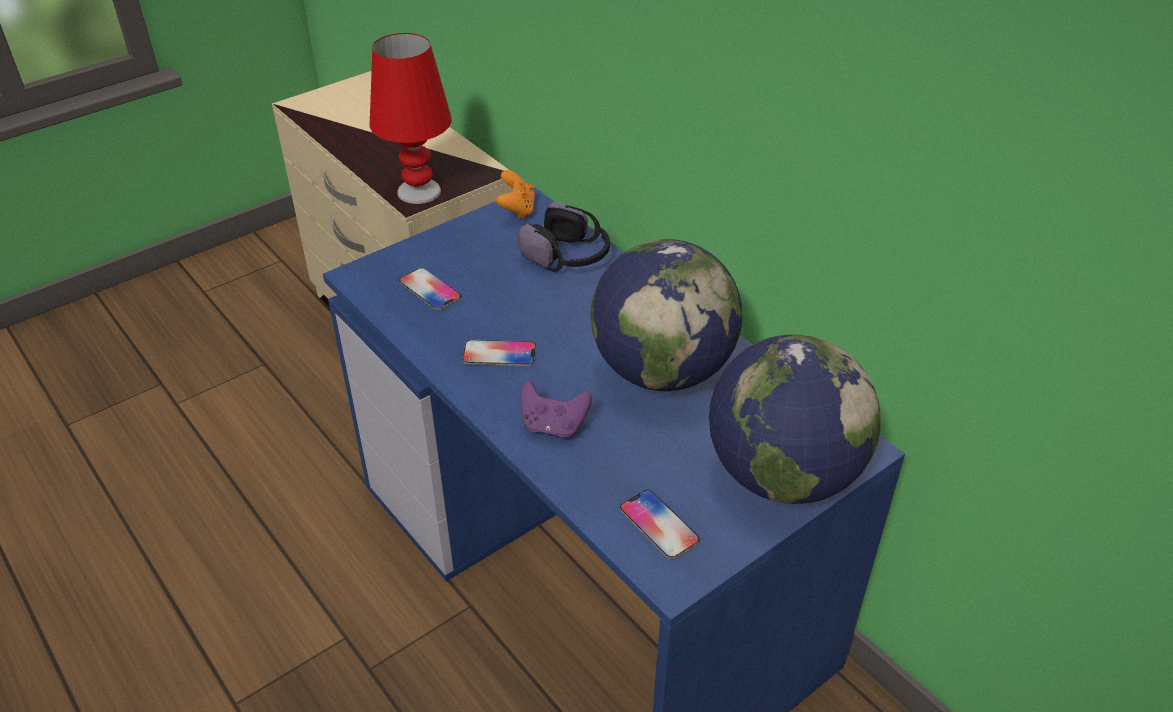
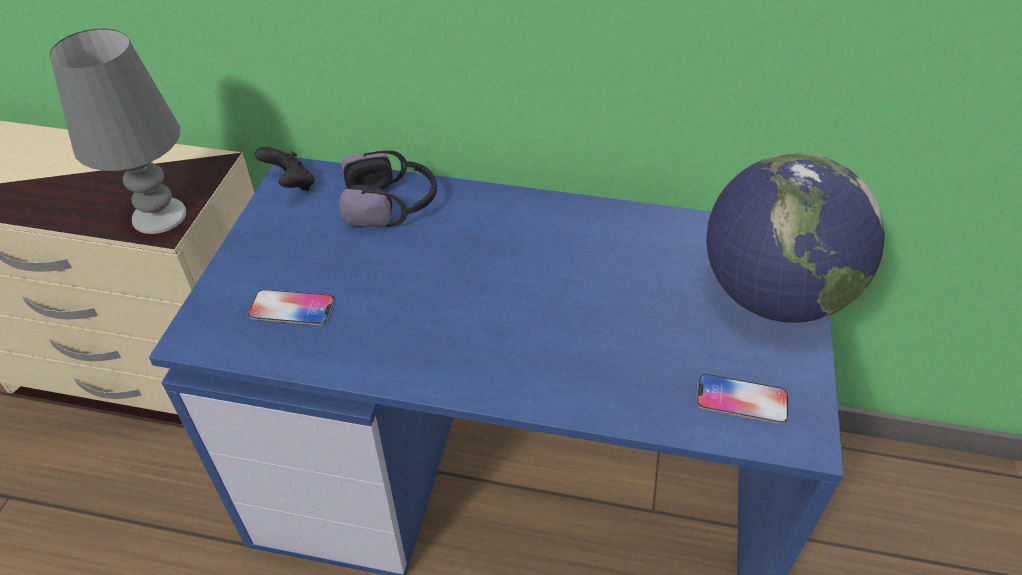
camera: 40 degrees left, 5 degrees up
(419, 191) = (158, 215): red table lamp -> grey table lamp
(499, 354) = (434, 332): phone -> none
(517, 210) = (291, 185): orange game controller -> black game controller
(553, 426) = (560, 369): purple game controller -> none
(662, 371) = (588, 263): globe -> none

